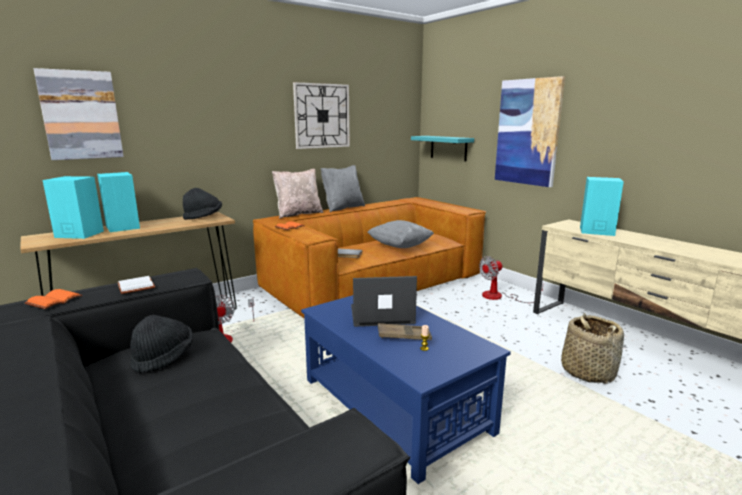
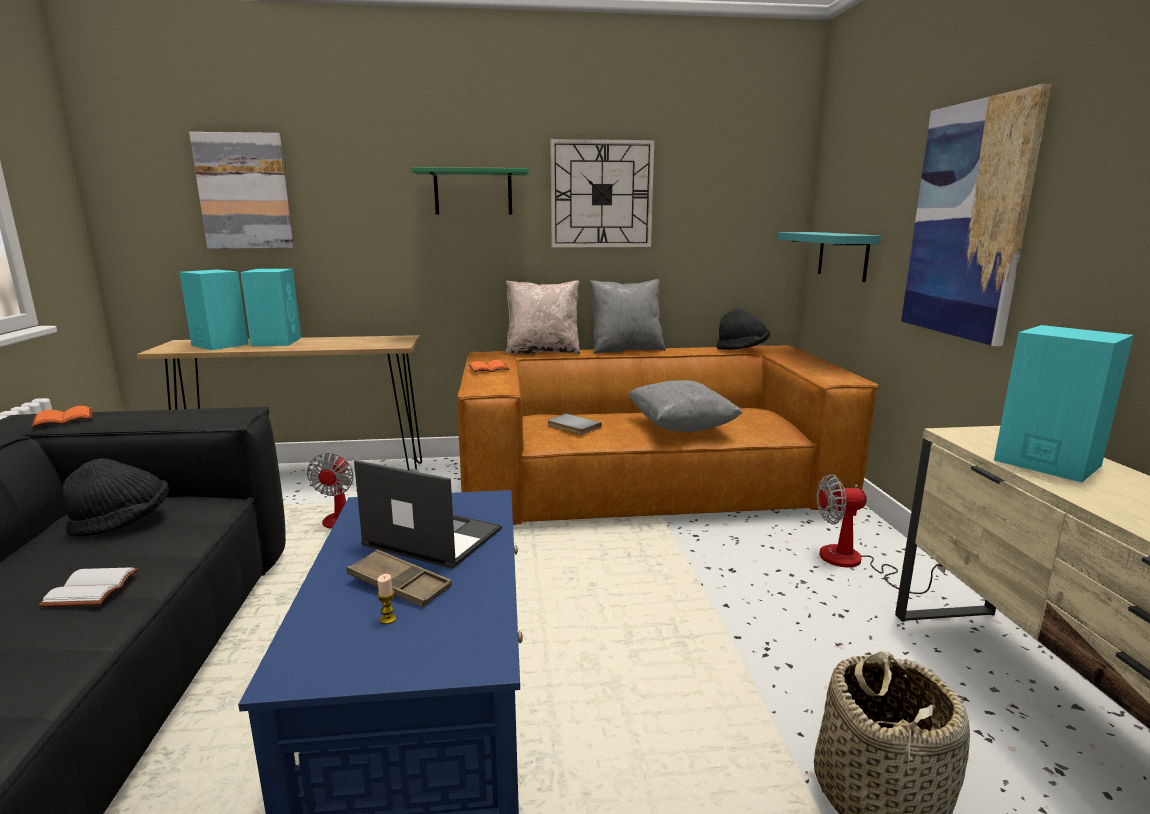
camera: 30 degrees right, 0 degrees up
(137, 286) = (160, 418): white book -> white book (93, 590)
(203, 217) = (384, 340): black hat -> black hat (742, 349)
(248, 115) = (473, 192): none -> green shelf

